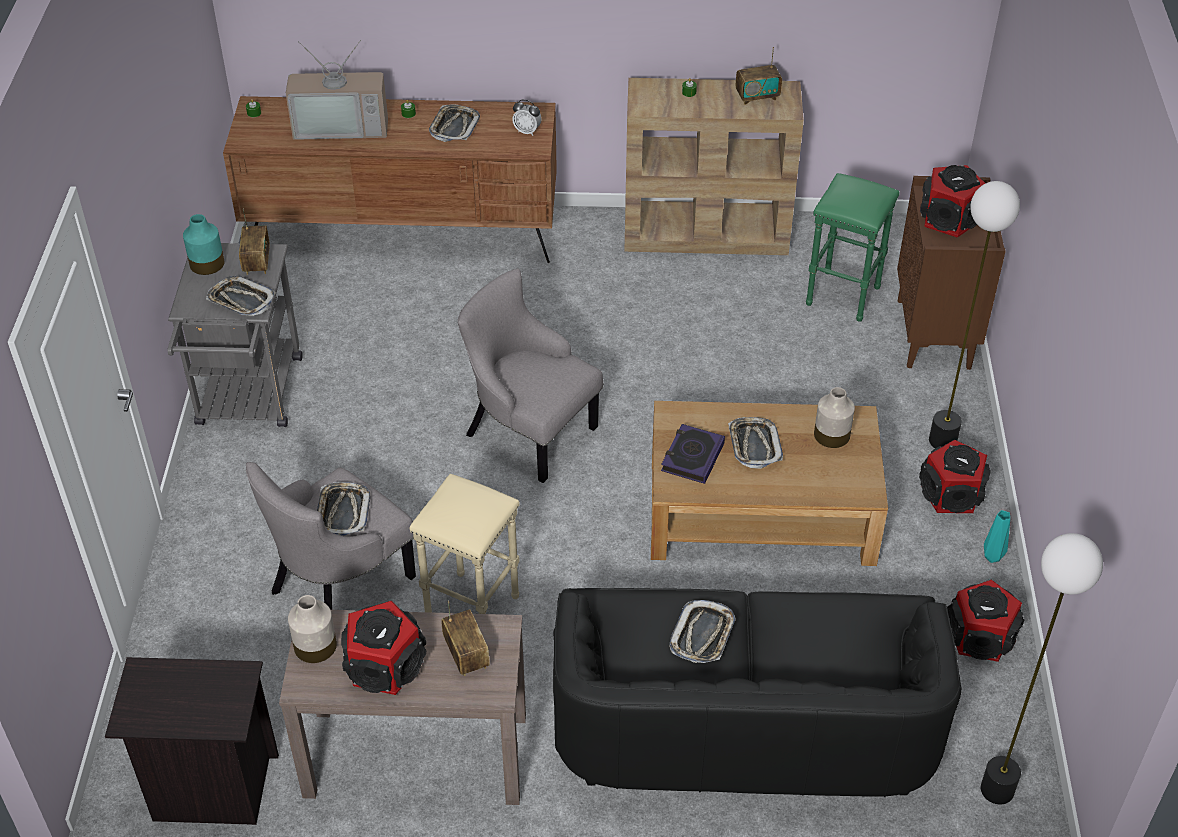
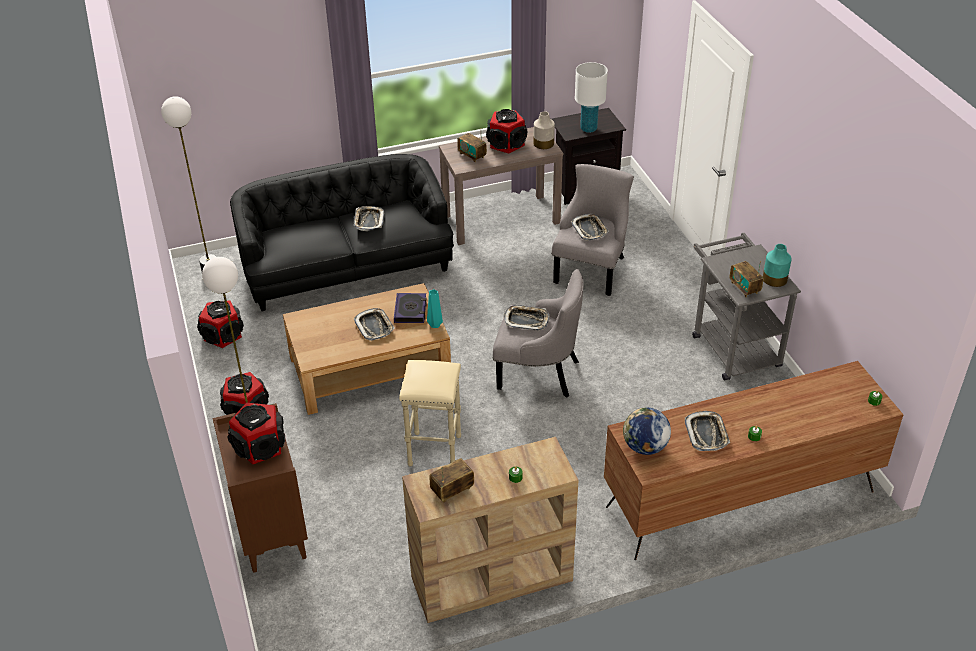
camera: 160 degrees right, 5 degrees down
(194, 680) = (588, 129): none -> white table lamp
(241, 300) = (728, 262): tray -> tray (526, 320)
(342, 125) = (795, 409): television -> none
(474, 607) = (512, 279): beige stool -> beige stool (433, 451)
(527, 131) = (644, 447): alarm clock -> globe
(831, 435) = (326, 345): beige vase -> none
(844, 295) = (352, 549): green stool -> none
(991, 556) = (217, 380): turquoise vase -> turquoise vase (436, 325)

